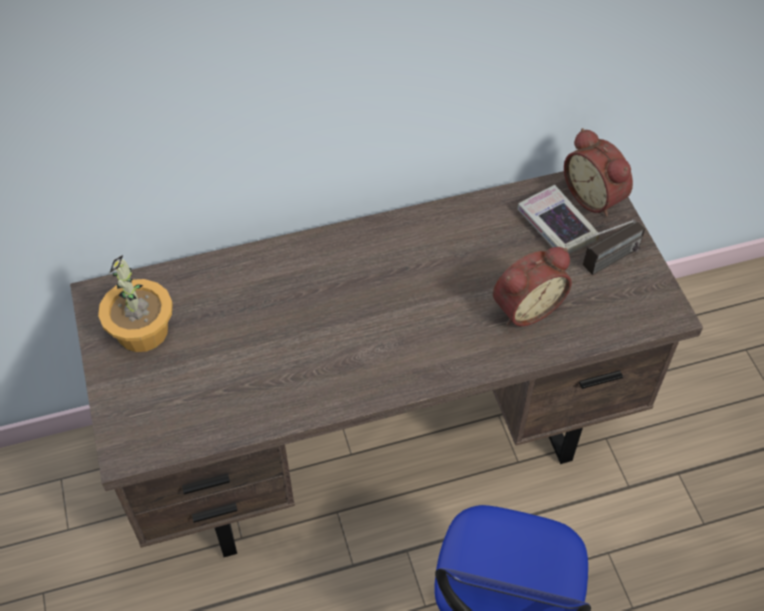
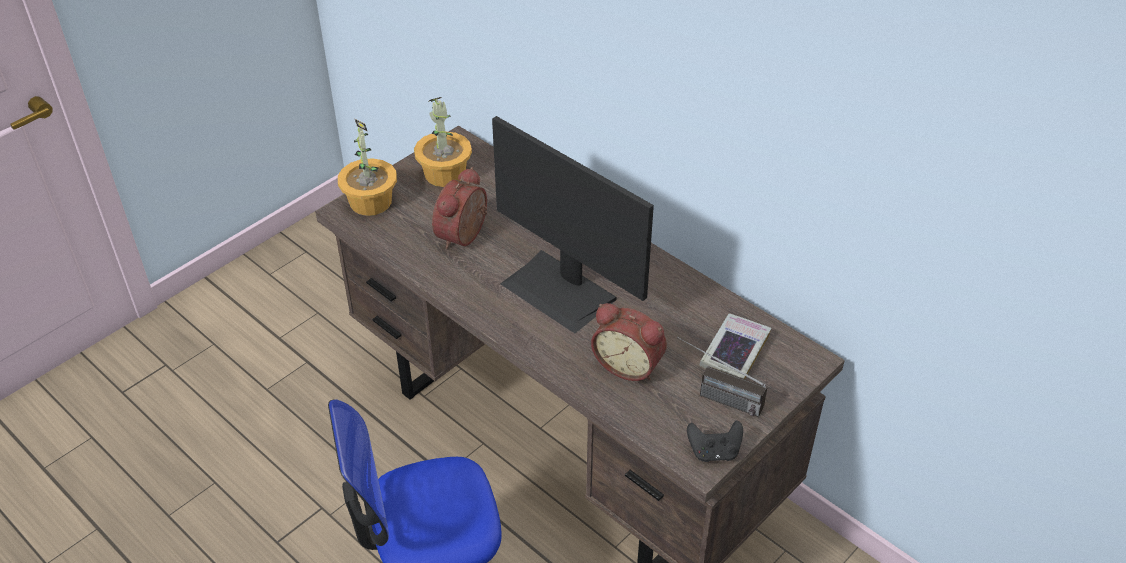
camera: 60 degrees right, 10 degrees down
(131, 421) = (370, 202): none -> potted plant
(394, 313) = (560, 290): none -> monitor
(595, 196) = (793, 366): alarm clock -> alarm clock (465, 236)
(661, 298) = (714, 452): none -> black game controller

